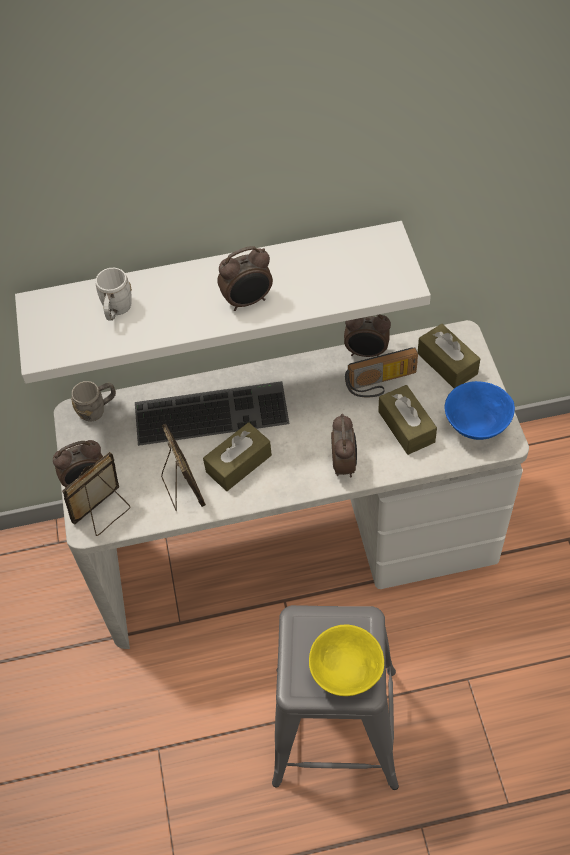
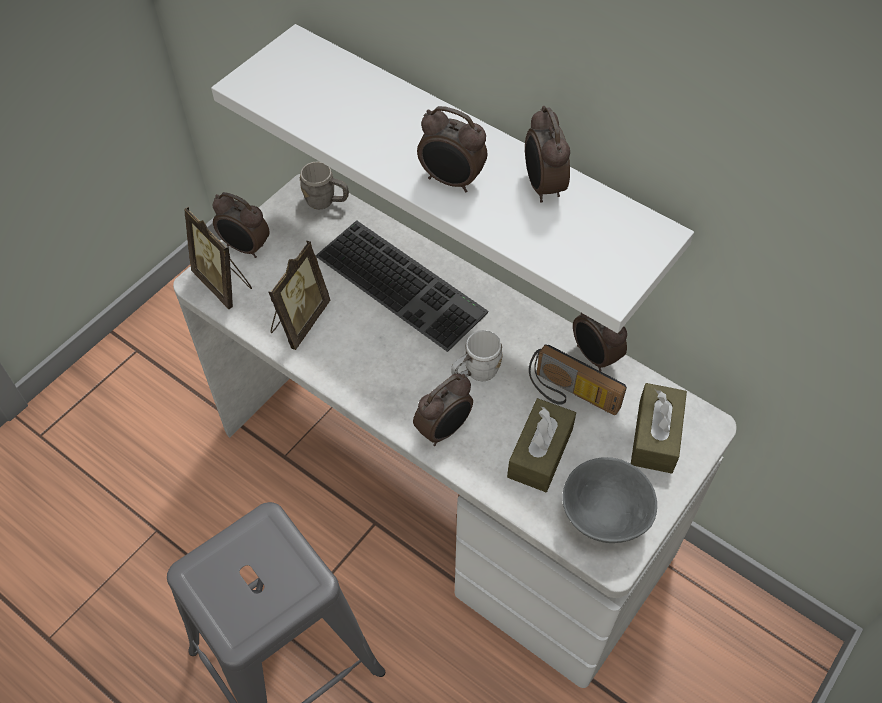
camera: 45 degrees right, 0 degrees up
(104, 513) = (224, 283): picture frame -> picture frame turned 135 degrees counterclockwise
(116, 310) = (342, 98): white mug -> white mug (475, 373)
(238, 463) = (365, 344): brown tissue box -> none
(299, 262) = (542, 187): none -> alarm clock
(346, 670) = (245, 604): yellow bowl -> none
(475, 425) = (605, 515): blue bowl -> grey bowl

